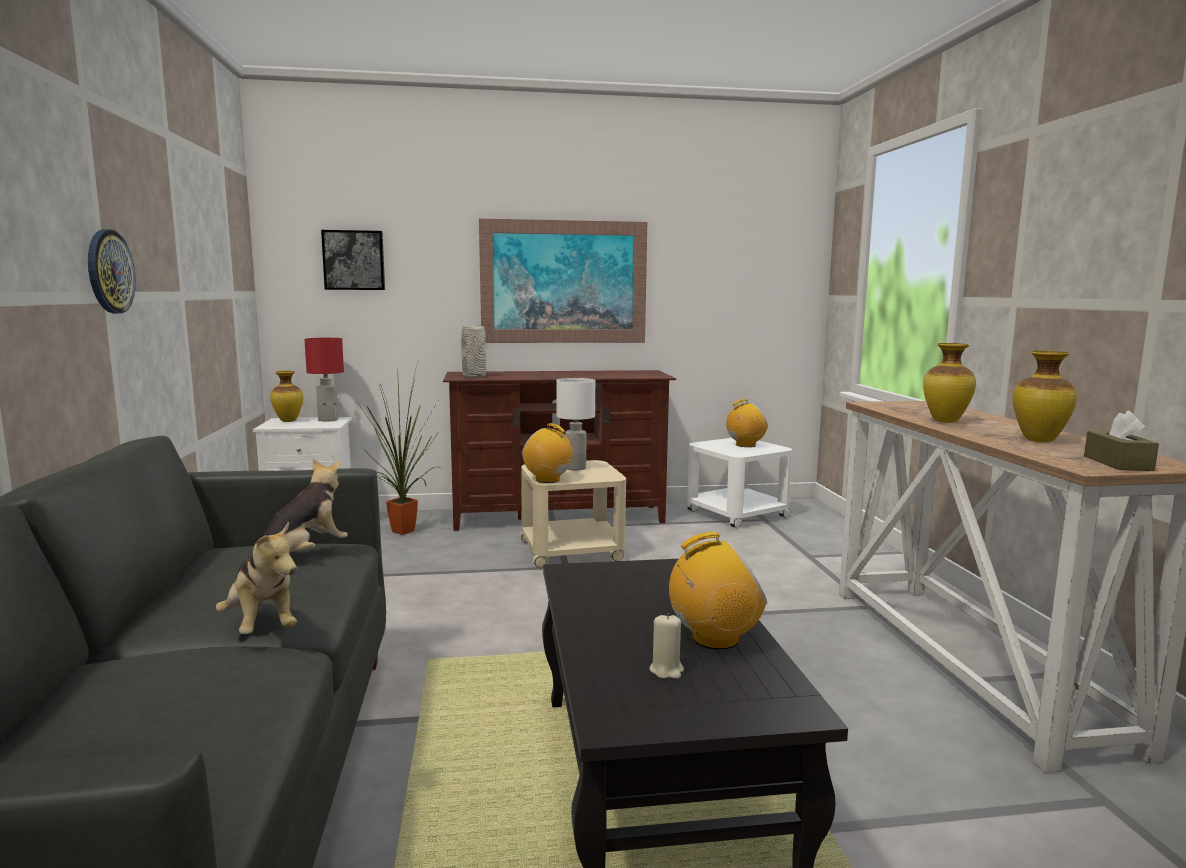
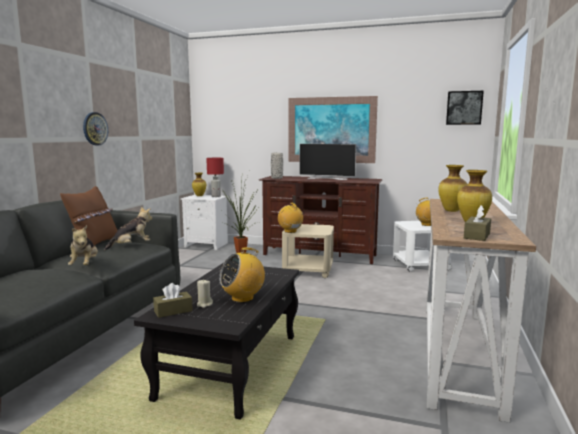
camera: 25 degrees right, 0 degrees up
(195, 567) = (94, 245): none -> brown pillow
(354, 260) = (232, 120): picture -> picture (464, 108)
(568, 373) = (328, 178): none -> television
(575, 468) = (312, 227): white table lamp -> none
(630, 702) = (173, 311): none -> brown tissue box
(714, 639) = (243, 298): radio -> radio turned 135 degrees clockwise

